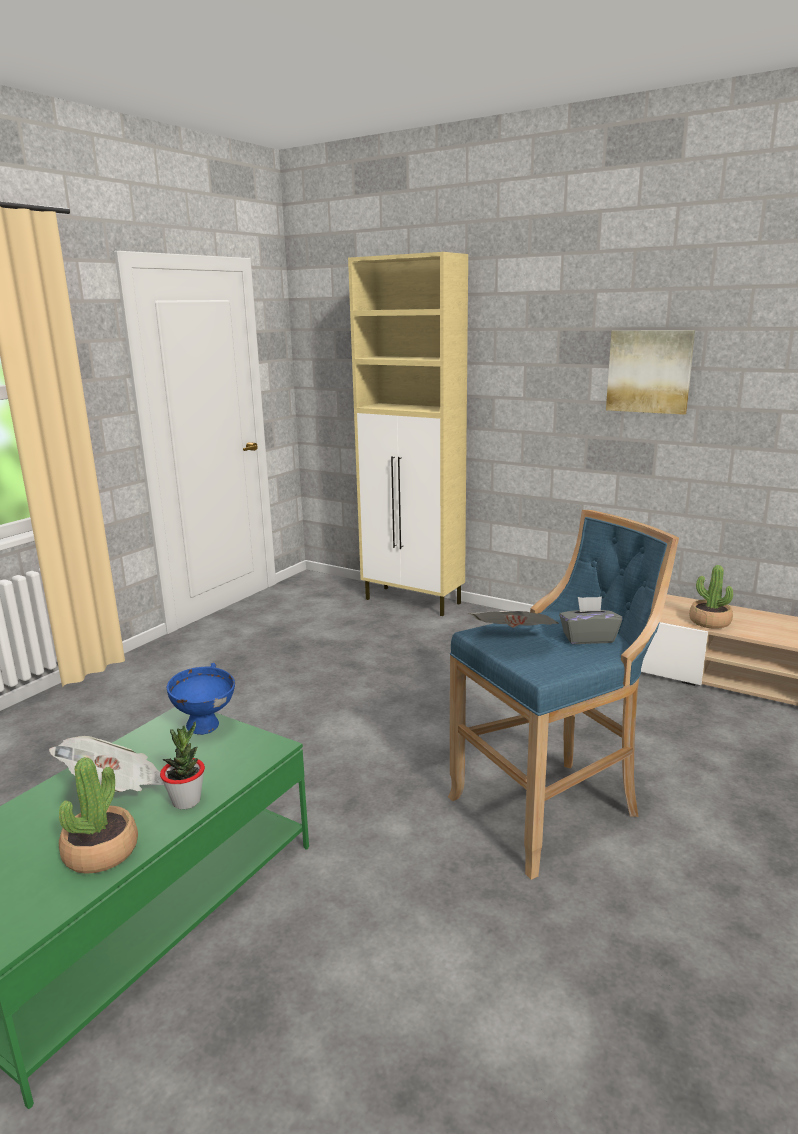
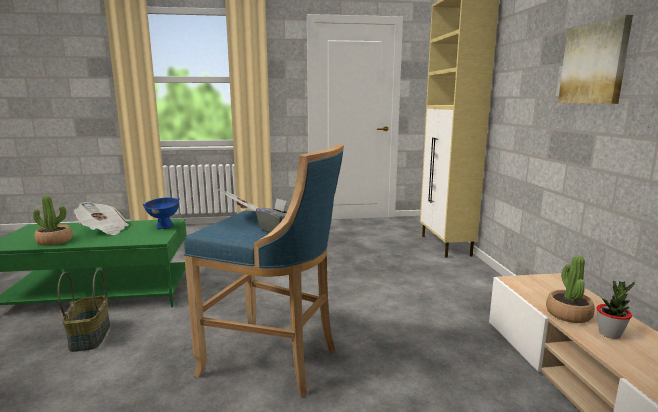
camera: 50 degrees right, 5 degrees down
(186, 801) = (100, 241): potted plant -> potted plant (609, 334)
(305, 960) = (89, 336): none -> basket

